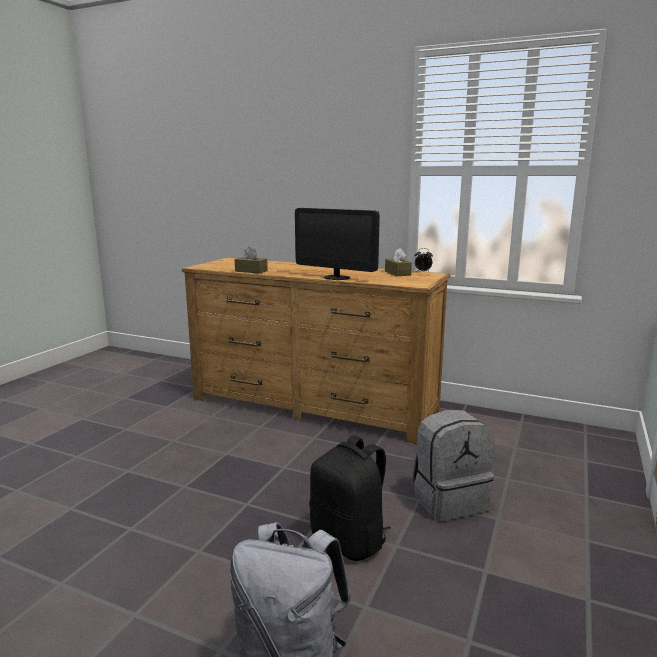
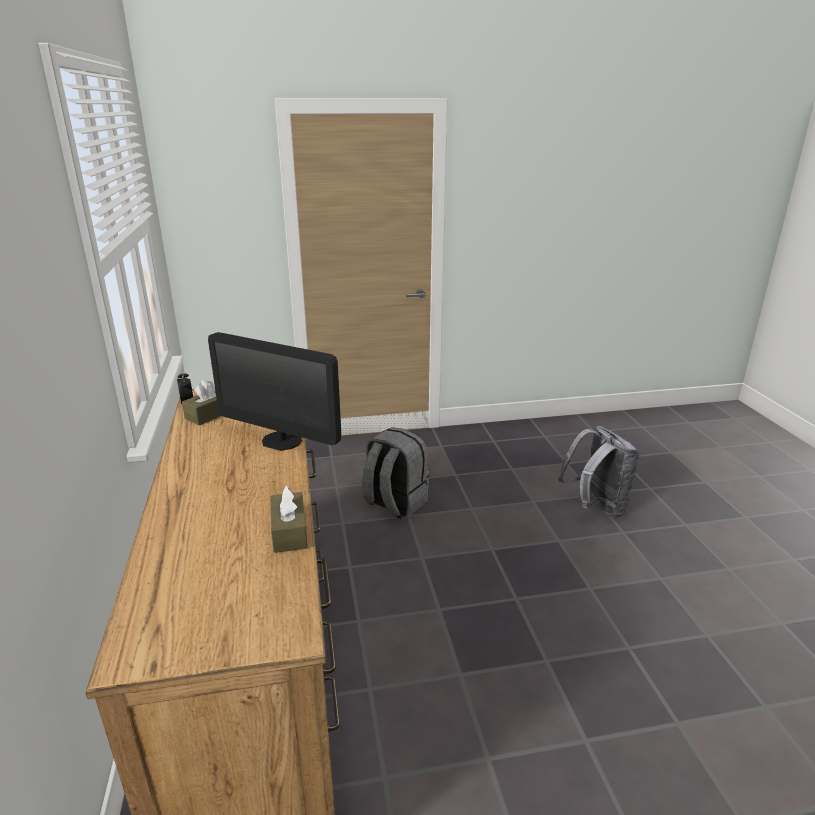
camera: 125 degrees left, 10 degrees up
(336, 277) = (282, 441): monitor -> monitor turned 120 degrees clockwise
(350, 540) = (490, 527): black backpack -> none

